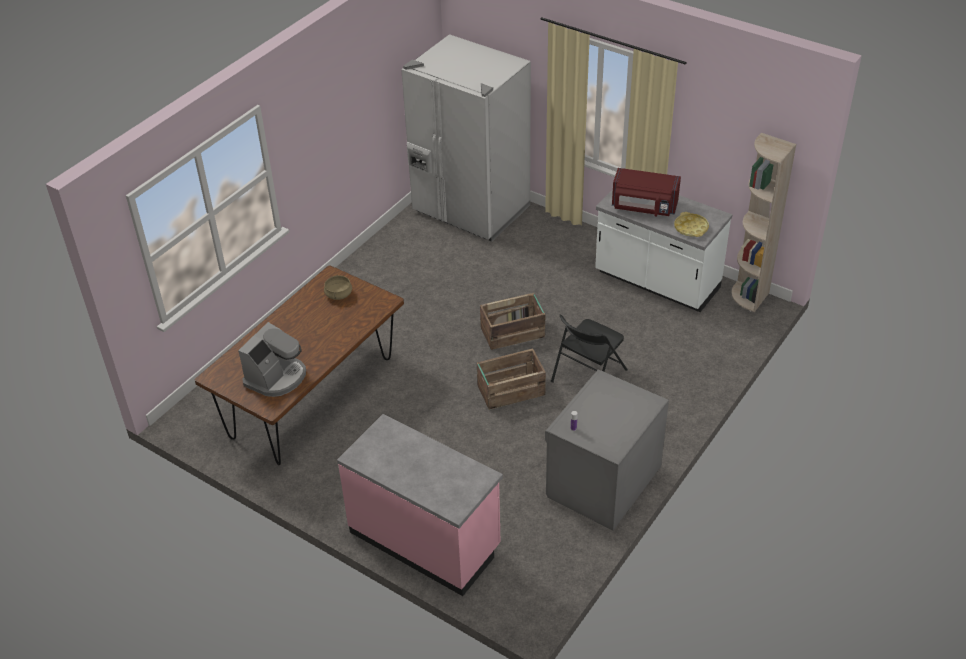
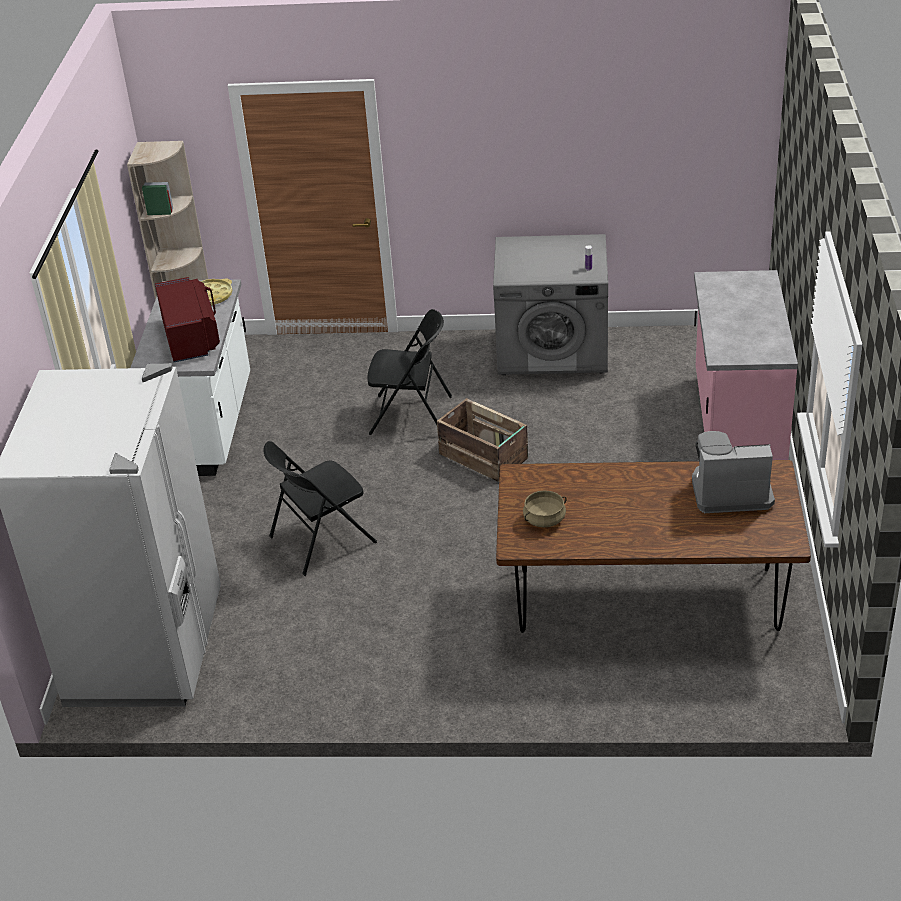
camera: 120 degrees left, 5 degrees down
(496, 293) = (322, 539): none -> black chair
(513, 332) = (386, 494): crate -> none

